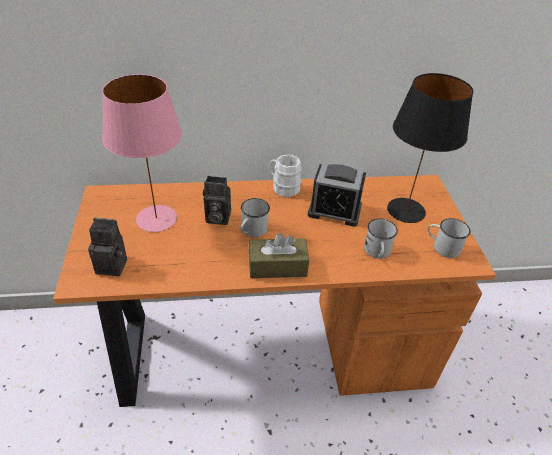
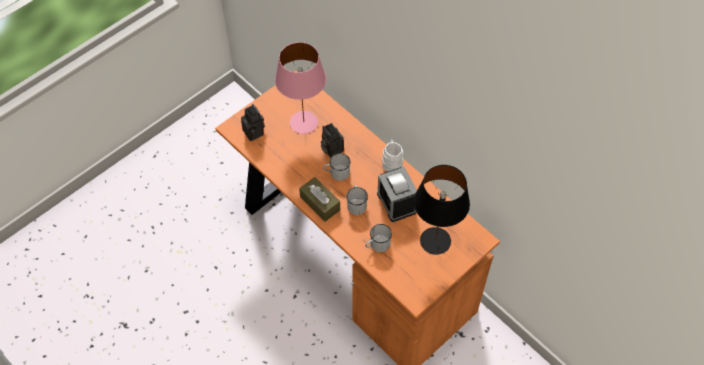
camera: 55 degrees right, 15 degrees up
(442, 247) = (415, 277): white mug -> white mug (356, 204)

